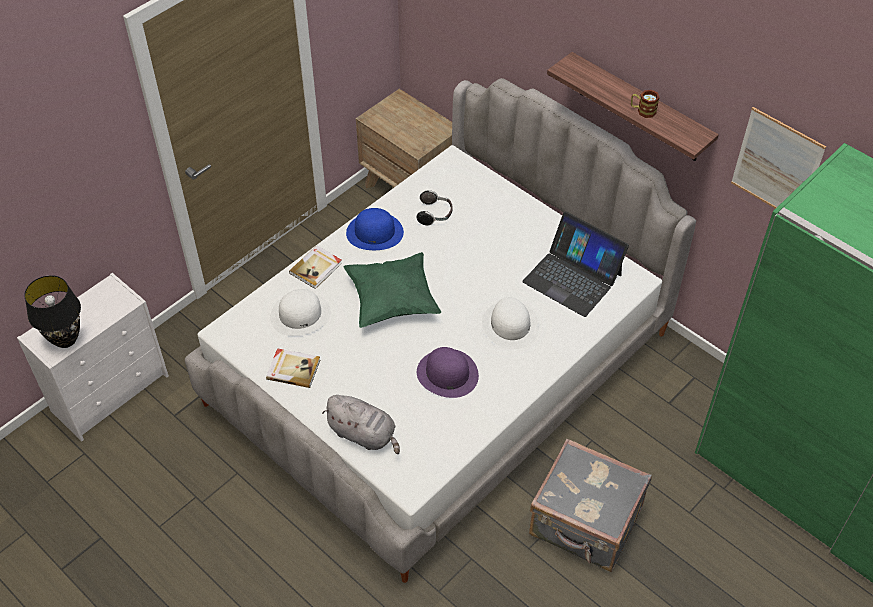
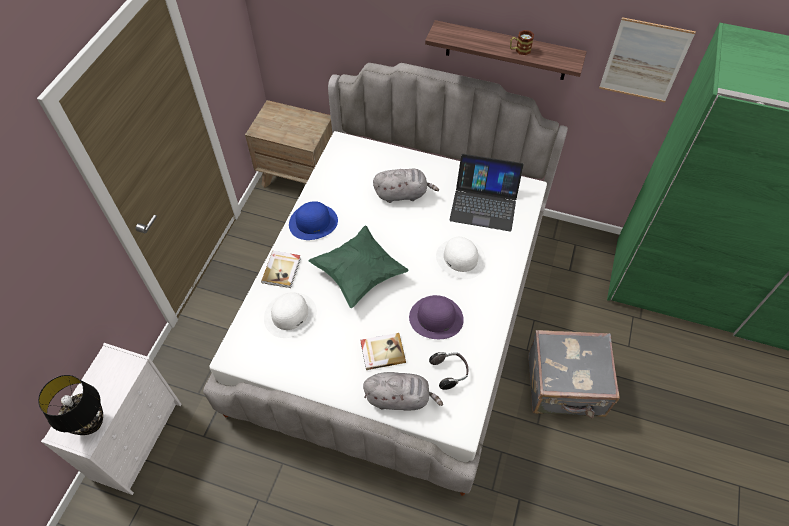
camera: 25 degrees left, 5 degrees up
(293, 369) = (310, 365): book -> book (382, 352)
(435, 214) = (353, 191): headphones -> headphones (449, 372)
(487, 236) = (403, 194): none -> grey plush toy

